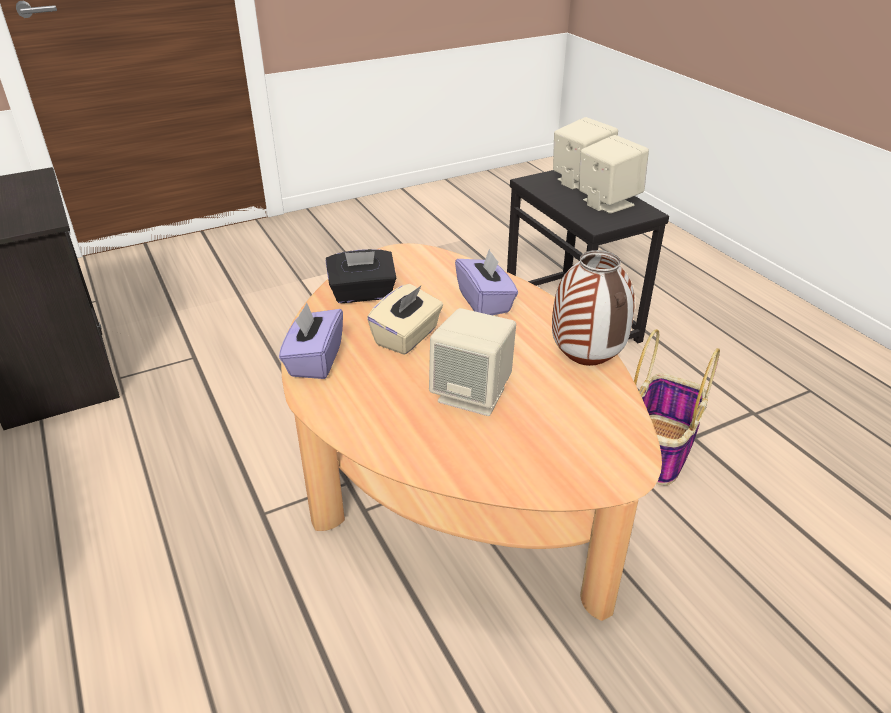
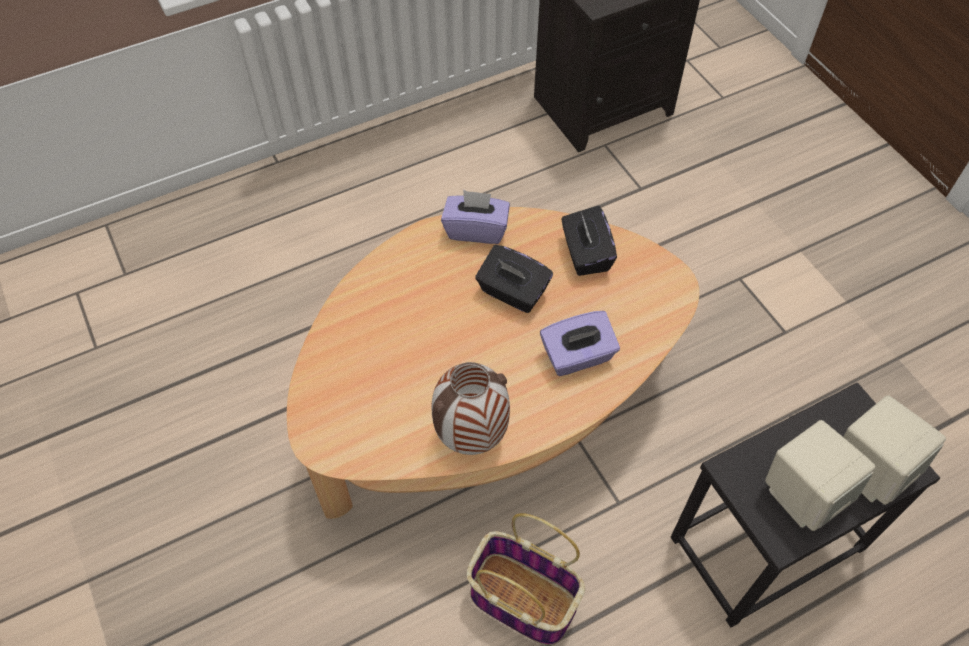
camera: 90 degrees right, 20 degrees up
(407, 337) = (512, 292): beige tissue box -> black tissue box
(472, 394) = (426, 342): beige speaker -> none

